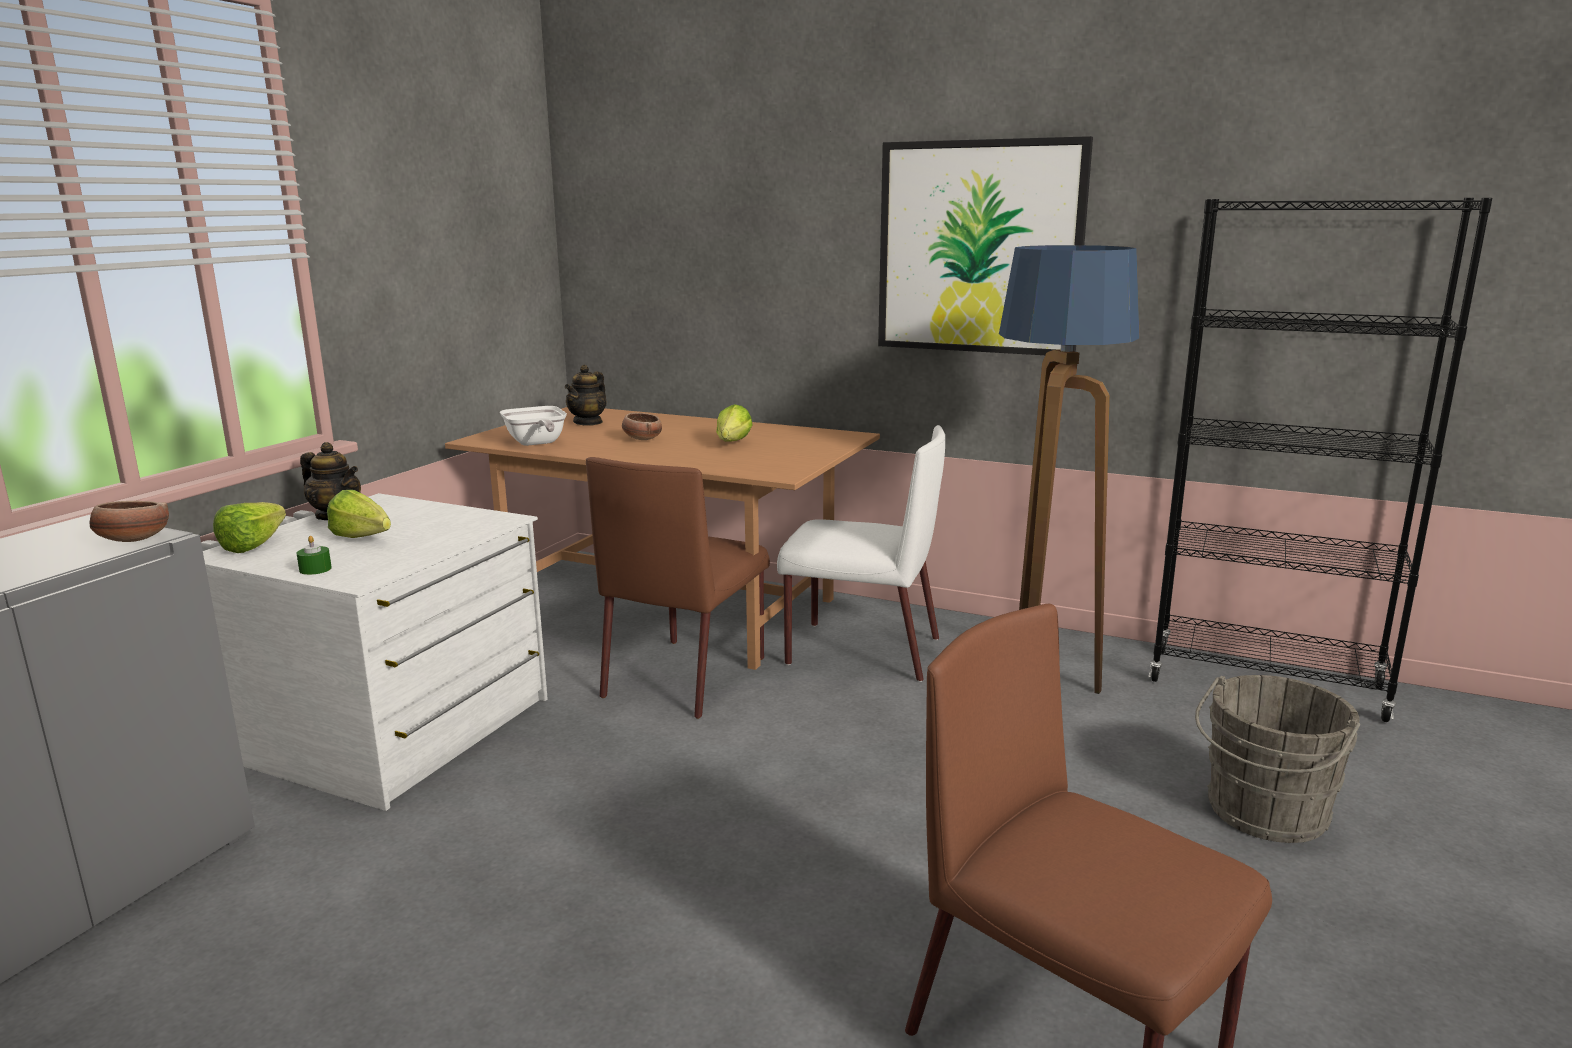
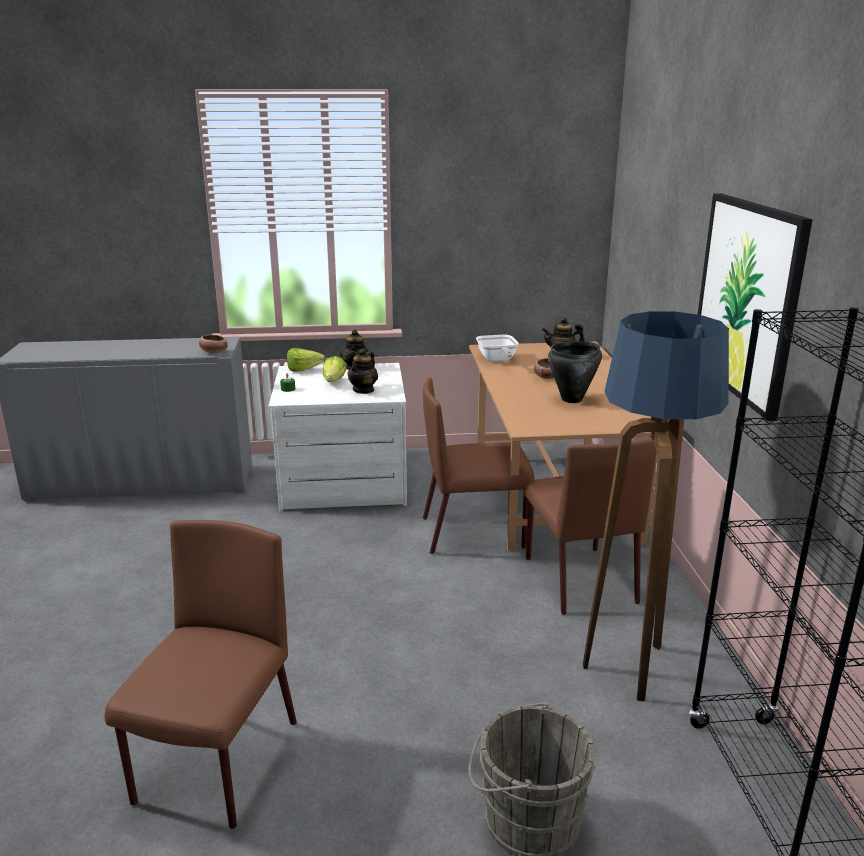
camera: 60 degrees right, 5 degrees up
(441, 528) = (363, 390): none -> teapot
(536, 443) = (497, 360): frying pan -> frying pan turned 45 degrees counterclockwise
(730, 444) = (572, 399): lettuce -> black cooking pot
(860, 651) = (579, 578): white chair -> brown chair

